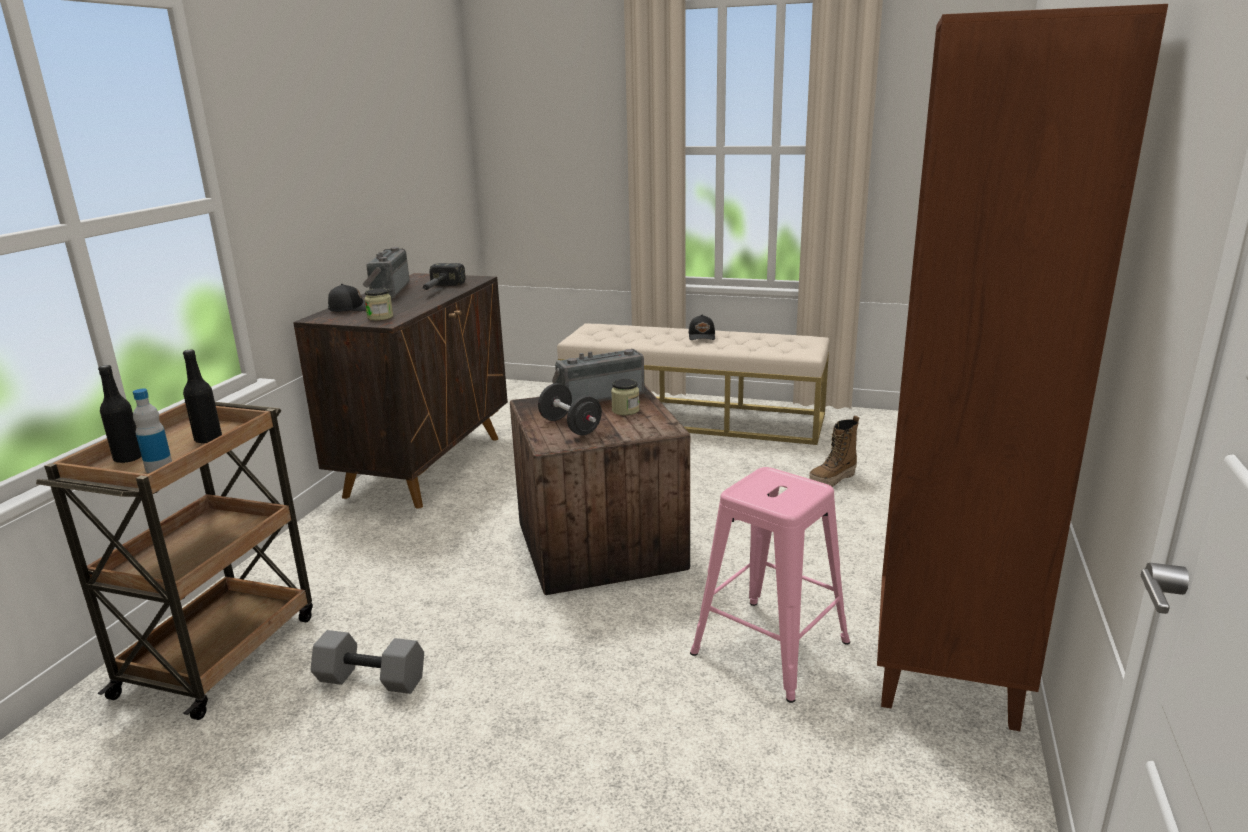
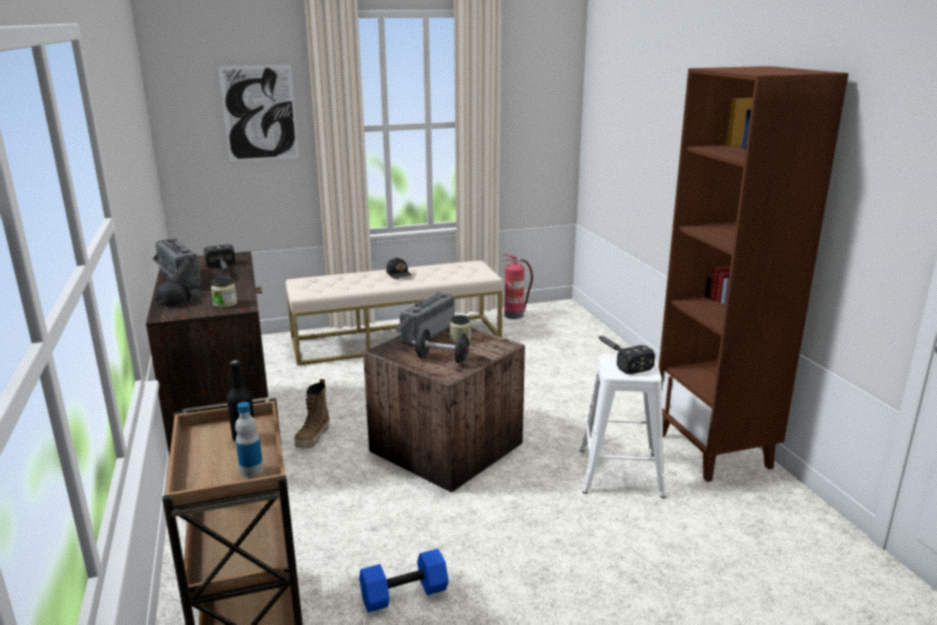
camera: 35 degrees left, 0 degrees up
(128, 458) = (203, 473): black bottle -> none
(369, 680) = (404, 595): grey dumbbell -> blue dumbbell
(576, 127) = (259, 113): none -> picture
(771, 649) = (621, 473): pink stool -> white stool
(777, 477) = (618, 358): none -> hammer
(832, 480) = (537, 360): boot -> boot (313, 437)
(869, 421) = (514, 315): none -> fire extinguisher

